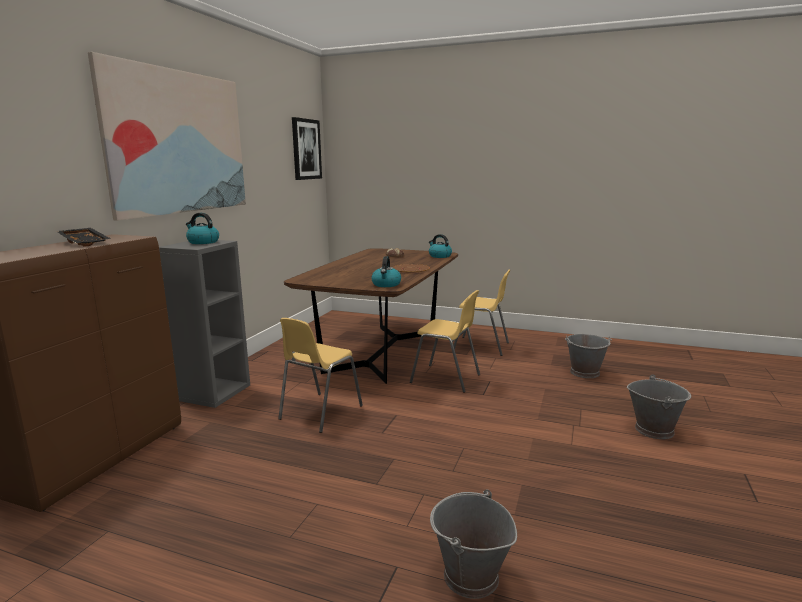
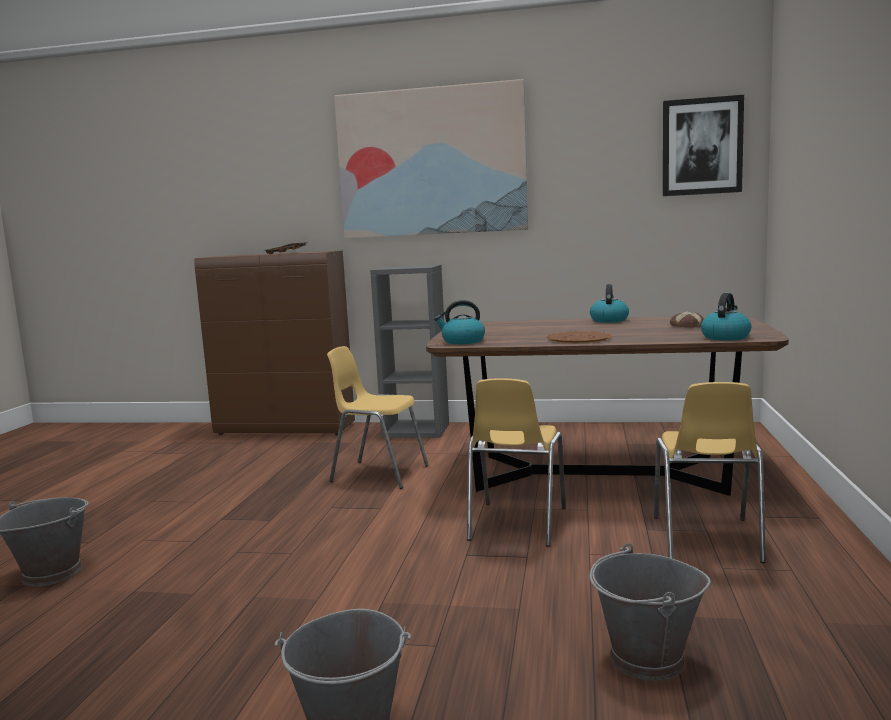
camera: 80 degrees right, 5 degrees down
(202, 242) = (415, 266): kettle -> kettle (609, 320)

